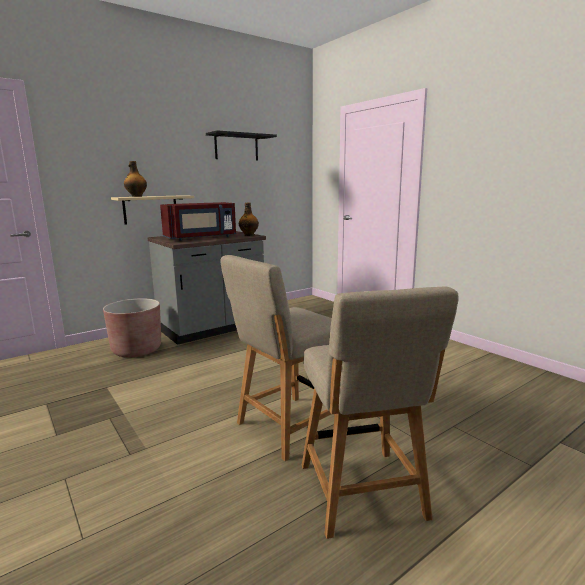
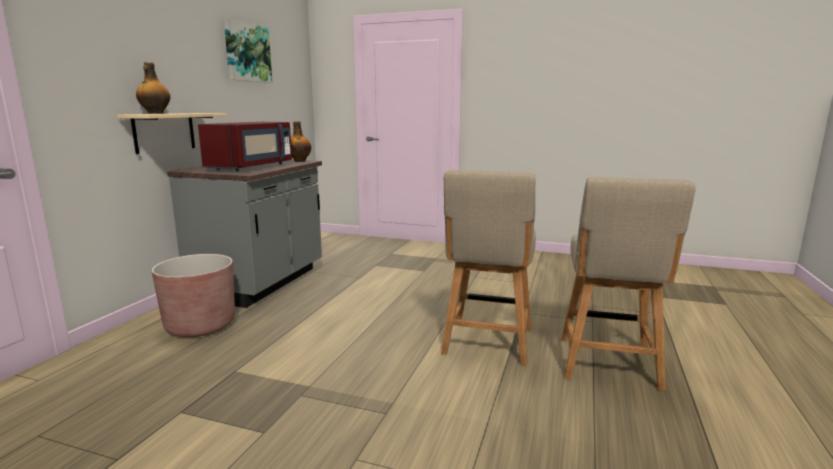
camera: 35 degrees left, 0 degrees up
(236, 147) = (247, 53): black shelf -> picture
(363, 495) = (608, 365): beige chair -> beige chair turned 60 degrees clockwise

